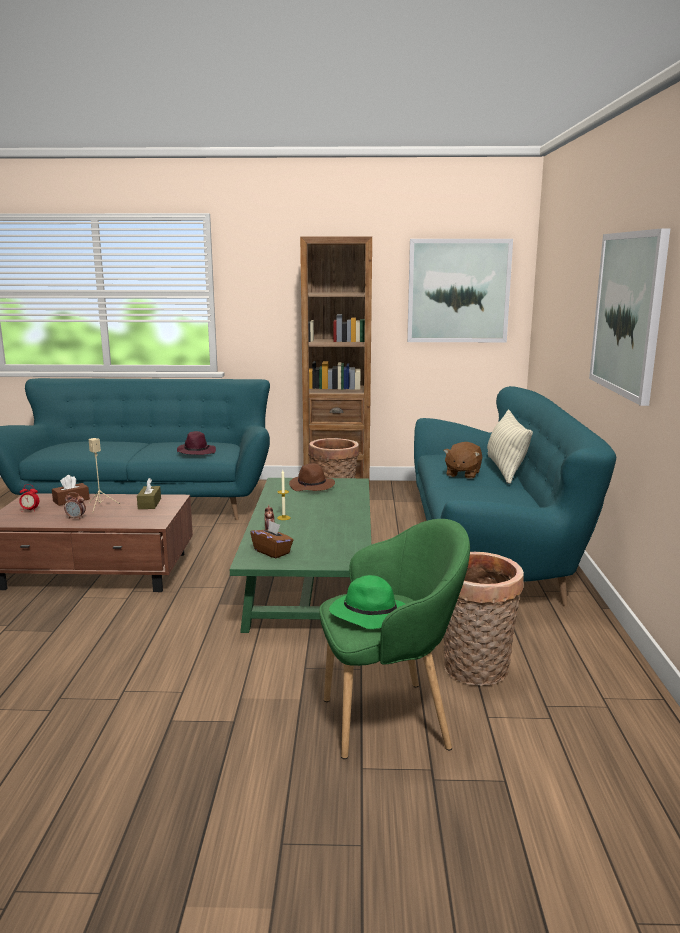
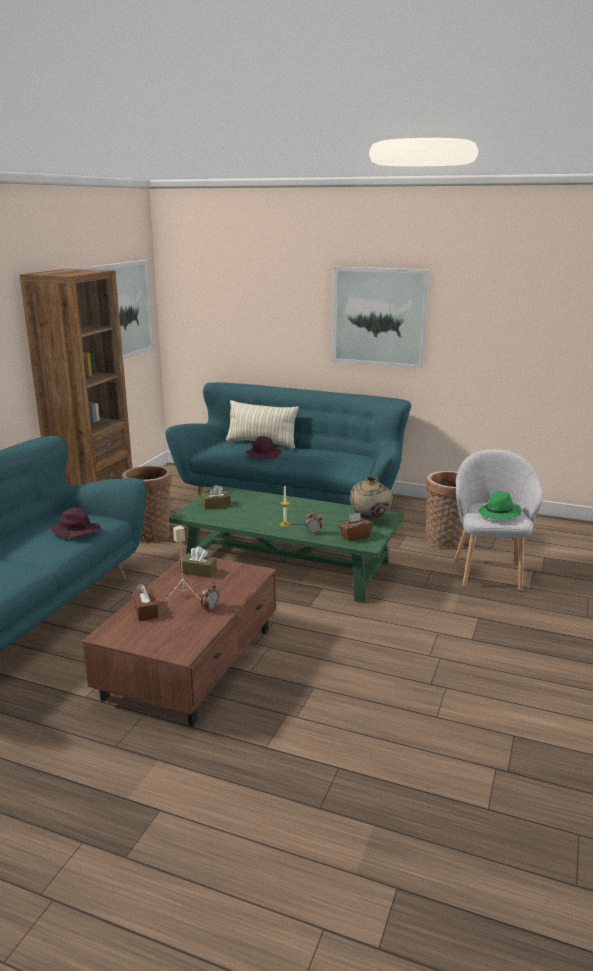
camera: 70 degrees left, 5 degrees up
(30, 510) = (158, 634): alarm clock -> none
(312, 486) = (216, 505): brown hat -> brown tissue box
(329, 554) = (370, 520): none -> beige vase
(390, 720) = (489, 572): green armchair -> grey armchair
(462, 474) = (263, 454): brown plush toy -> purple hat

